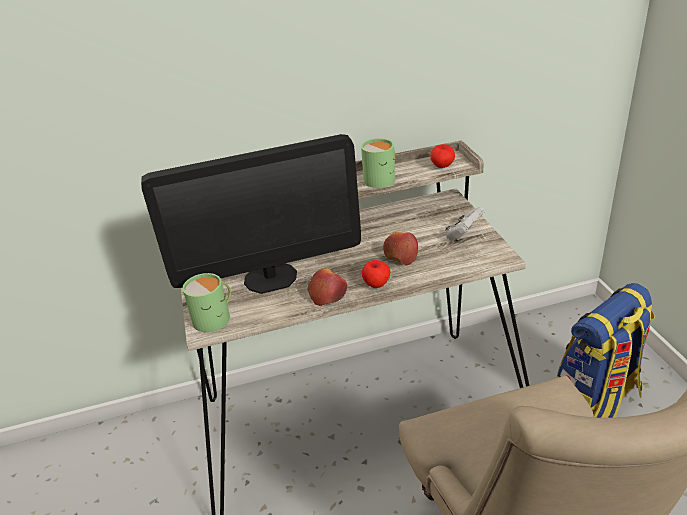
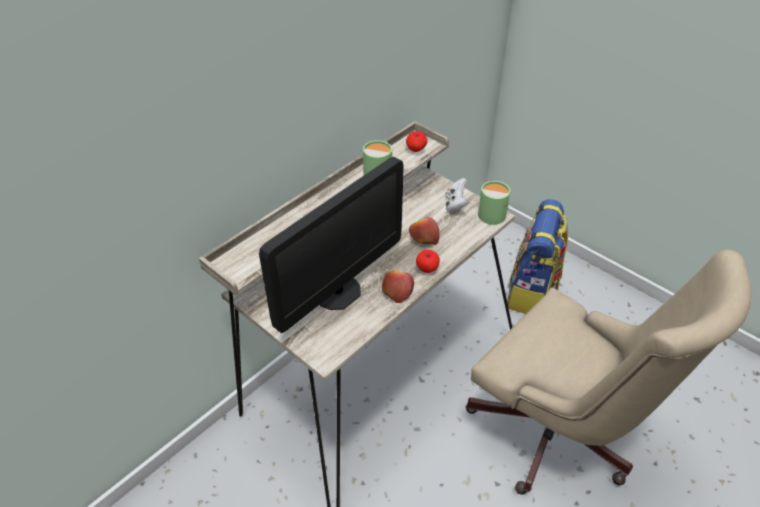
camera: 35 degrees left, 10 degrees up
(215, 317) = (325, 345): green mug -> green mug (492, 213)

